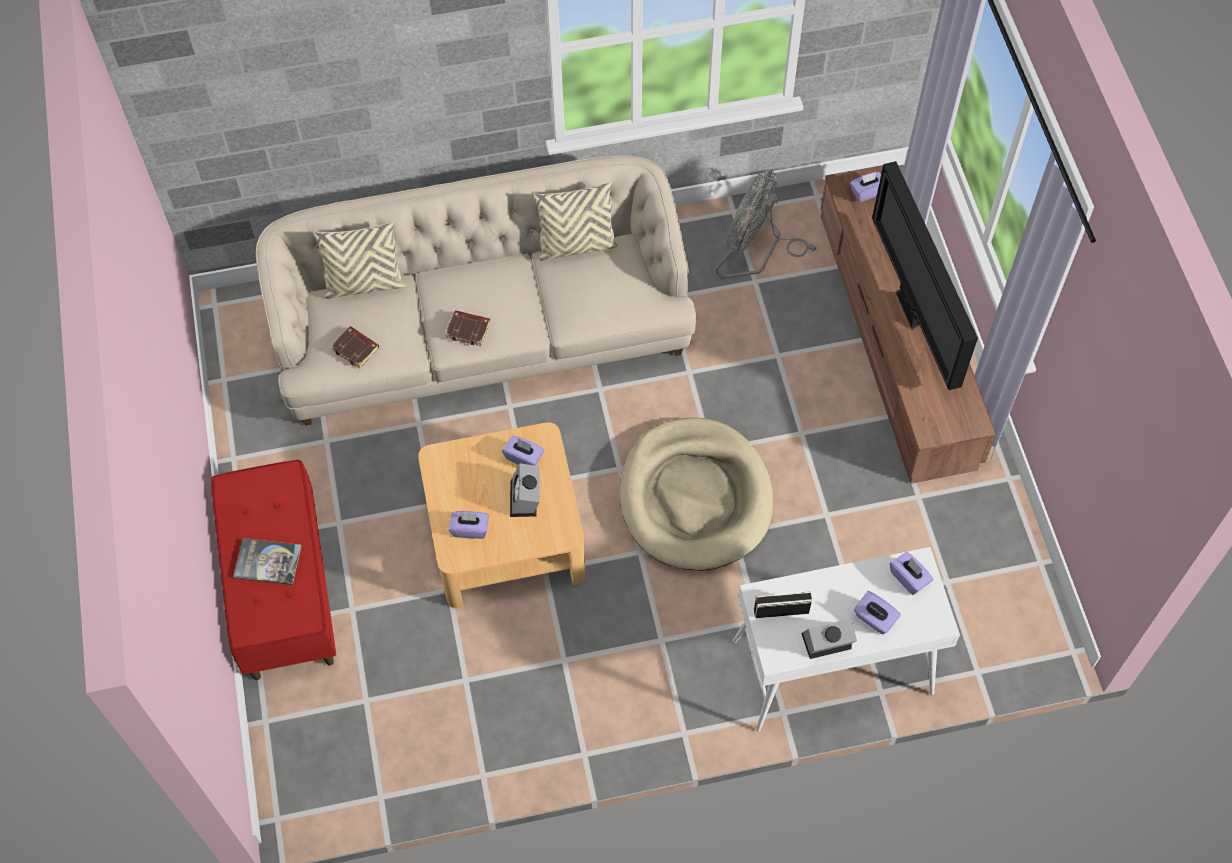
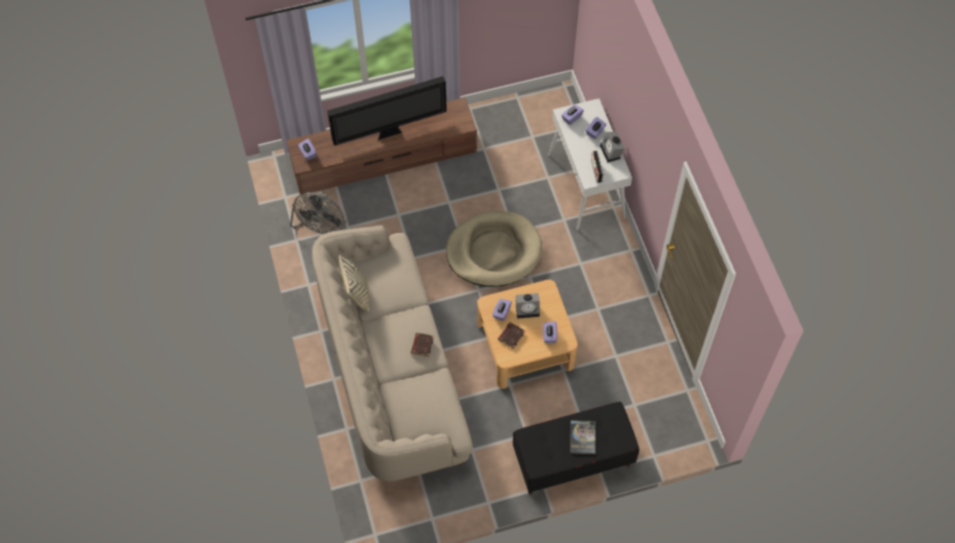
camera: 95 degrees left, 0 degrees up
(282, 589) = (572, 459): red bench -> black bench
(356, 349) = (439, 406): brown book -> brown book (511, 335)
(364, 284) = (390, 409): beige pillow -> none

